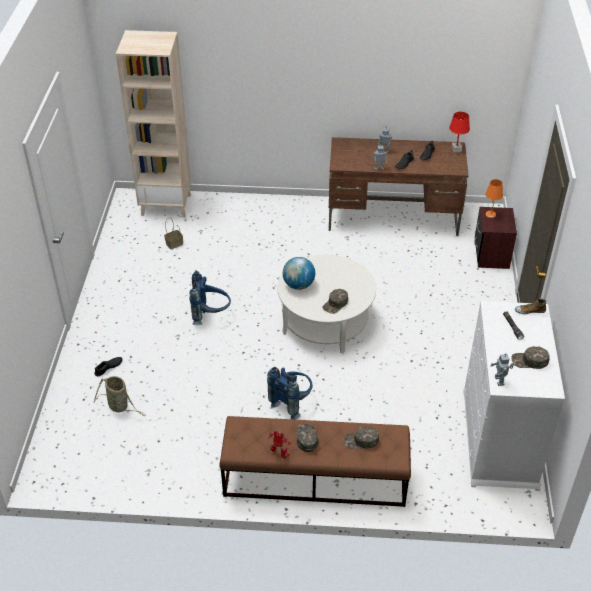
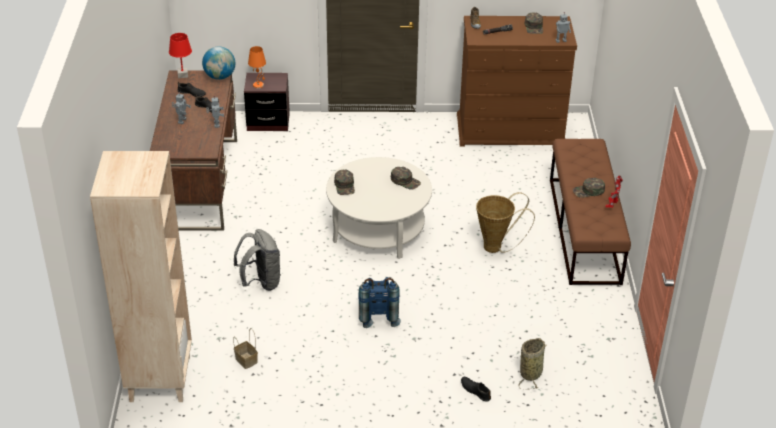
camera: 95 degrees left, 5 degrees down
(261, 251) = (261, 282): none -> grey backpack
(292, 402) = (497, 247): blue backpack -> basket
(298, 285) = (379, 206): globe -> globe (220, 77)
(361, 440) = (581, 161): green cap -> green cap (345, 186)
(499, 439) = (511, 130): white dresser -> brown dresser

